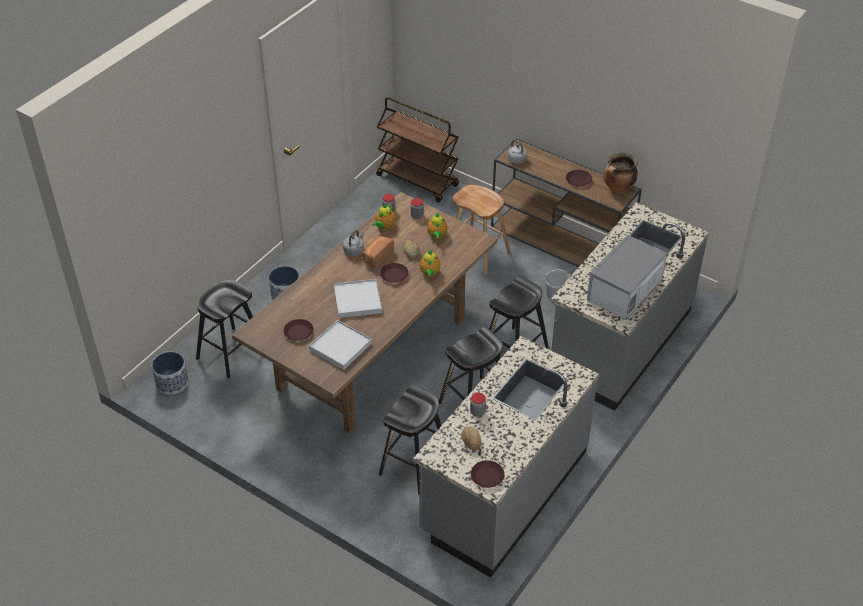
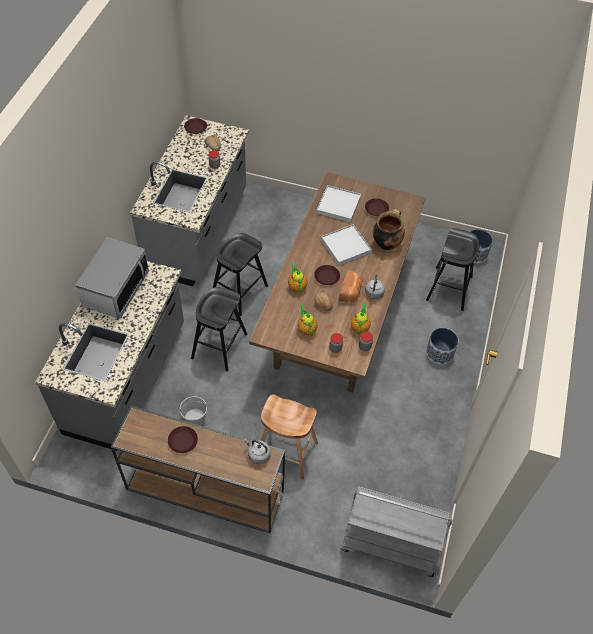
camera: 160 degrees right, 10 degrees up
(414, 464) = (267, 236): black stool -> none
(418, 180) = (389, 546): brown cart -> grey cart
(618, 189) = (137, 439): cooking pot -> cooking pot (386, 243)

